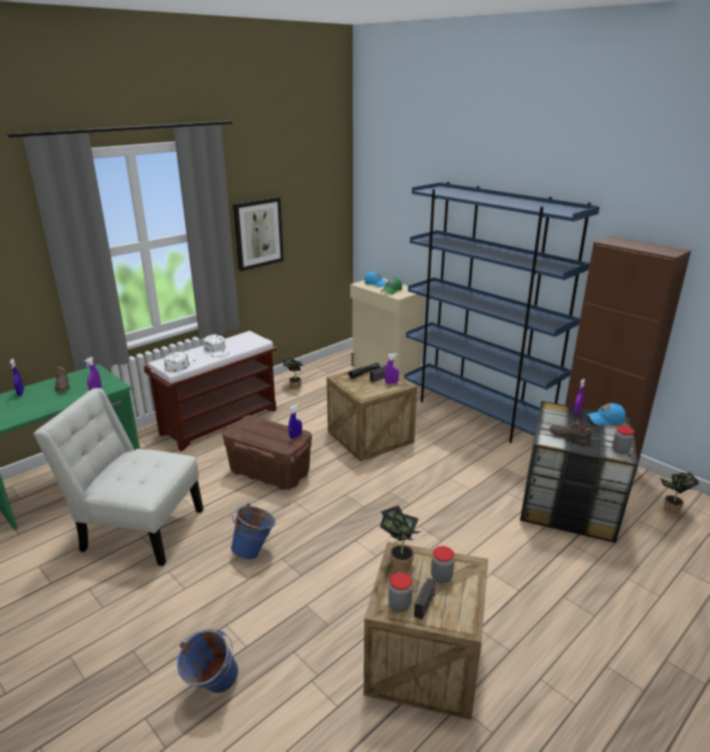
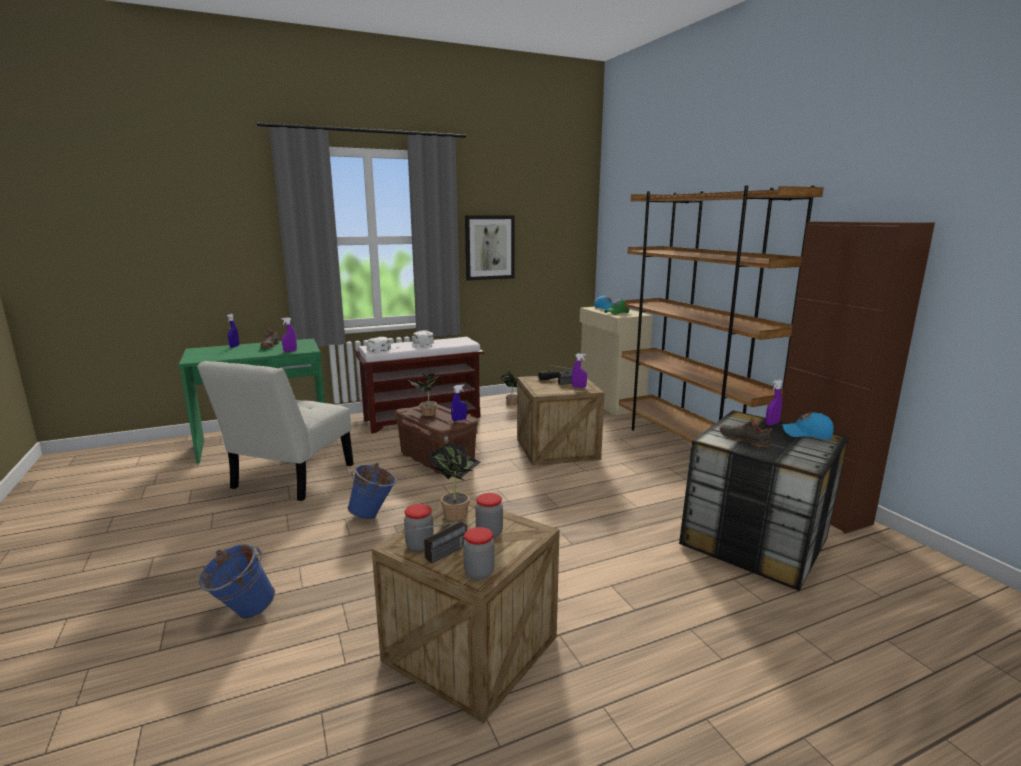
camera: 20 degrees right, 10 degrees down
(138, 528) = (289, 479): white chair -> white chair turned 105 degrees counterclockwise
(477, 413) = (690, 446): blue bookcase -> brown bookcase
(620, 450) = (806, 460): jar -> jar (479, 572)
(671, 510) = (904, 574): potted plant -> potted plant (426, 414)

